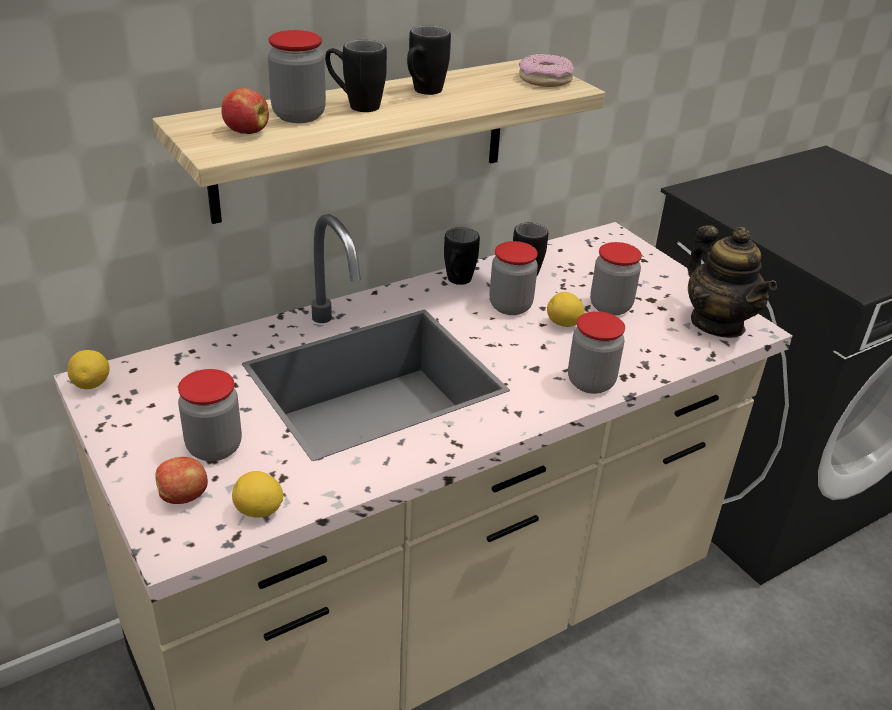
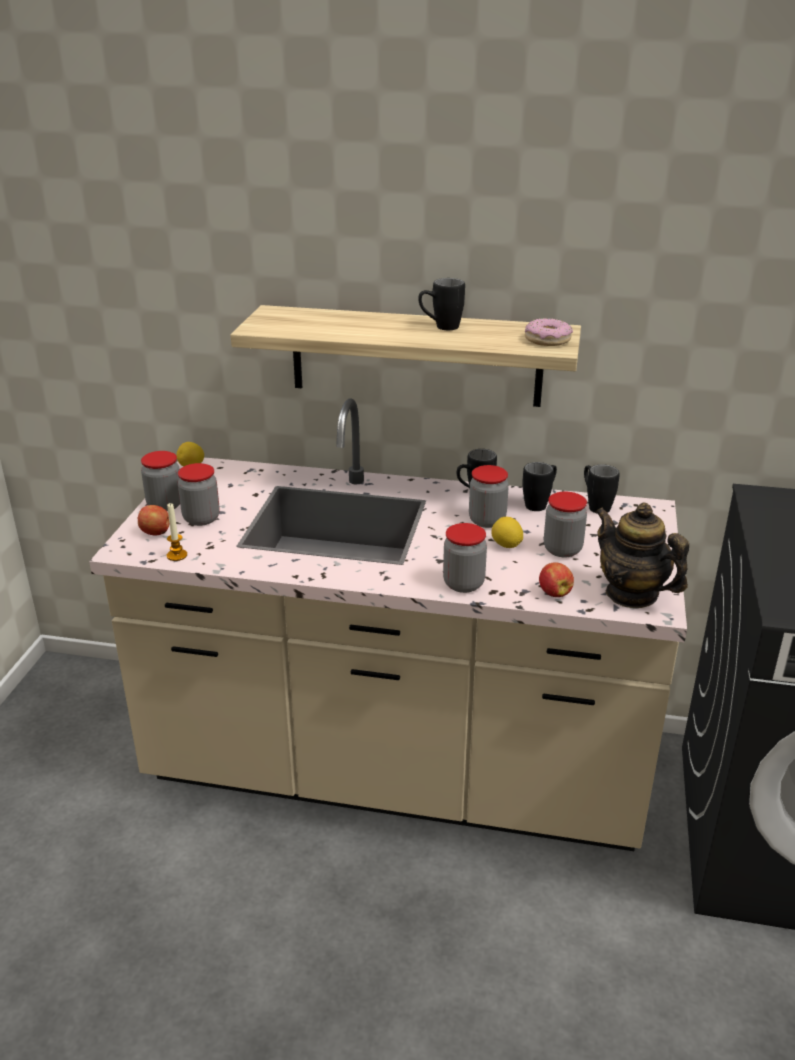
camera: 45 degrees right, 5 degrees down
(245, 132) = (289, 323): apple -> apple (554, 593)
(259, 511) = (177, 555): lemon -> candle
(299, 115) = (336, 322): jar -> jar (165, 505)
(355, 105) = (381, 324): black mug -> black mug (595, 505)
(717, 323) = (632, 594): teapot -> teapot turned 120 degrees clockwise

